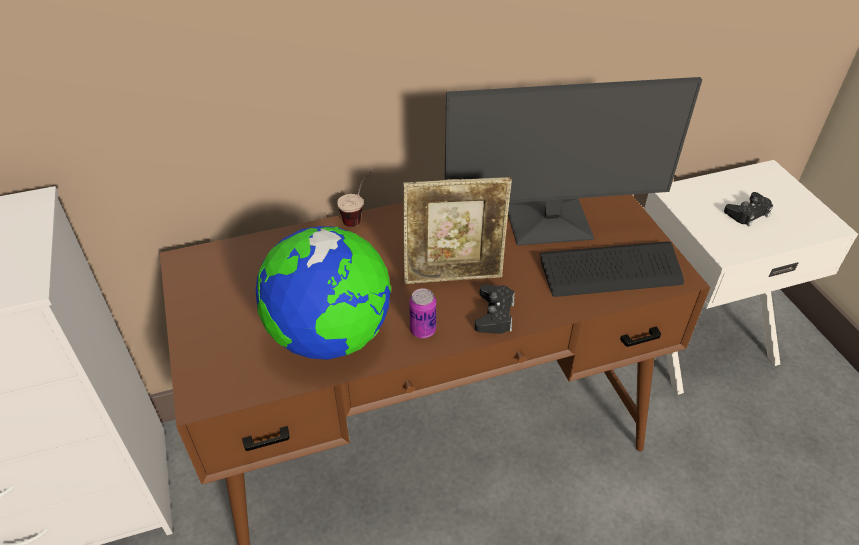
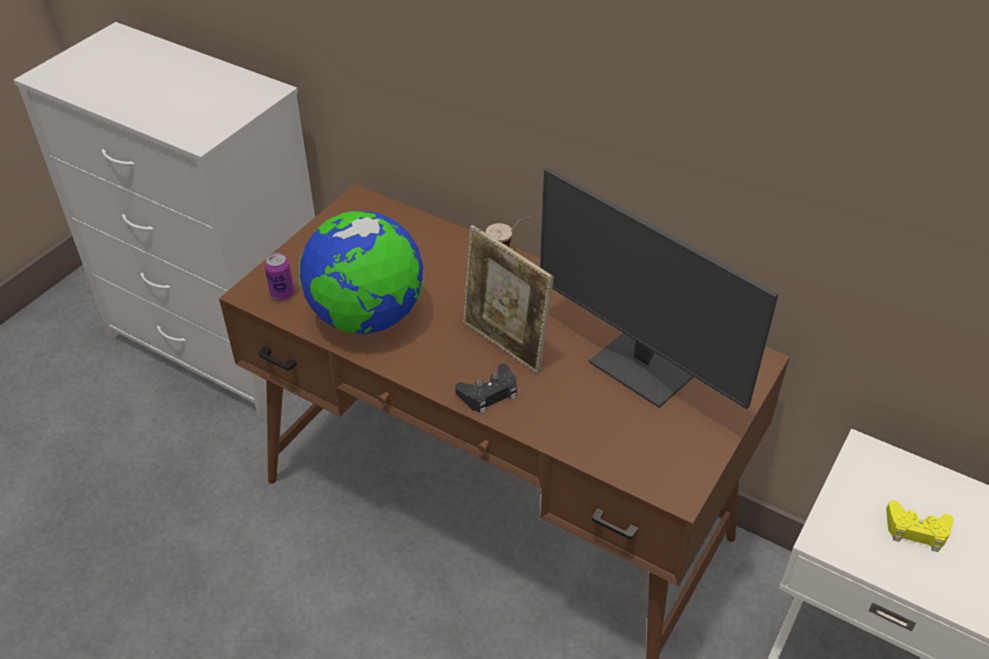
camera: 50 degrees right, 0 degrees up
(423, 330) = (426, 362): can -> can (282, 294)
(610, 271) = (628, 440): keyboard -> none
(748, 213) = (916, 530): black game controller -> yellow game controller

